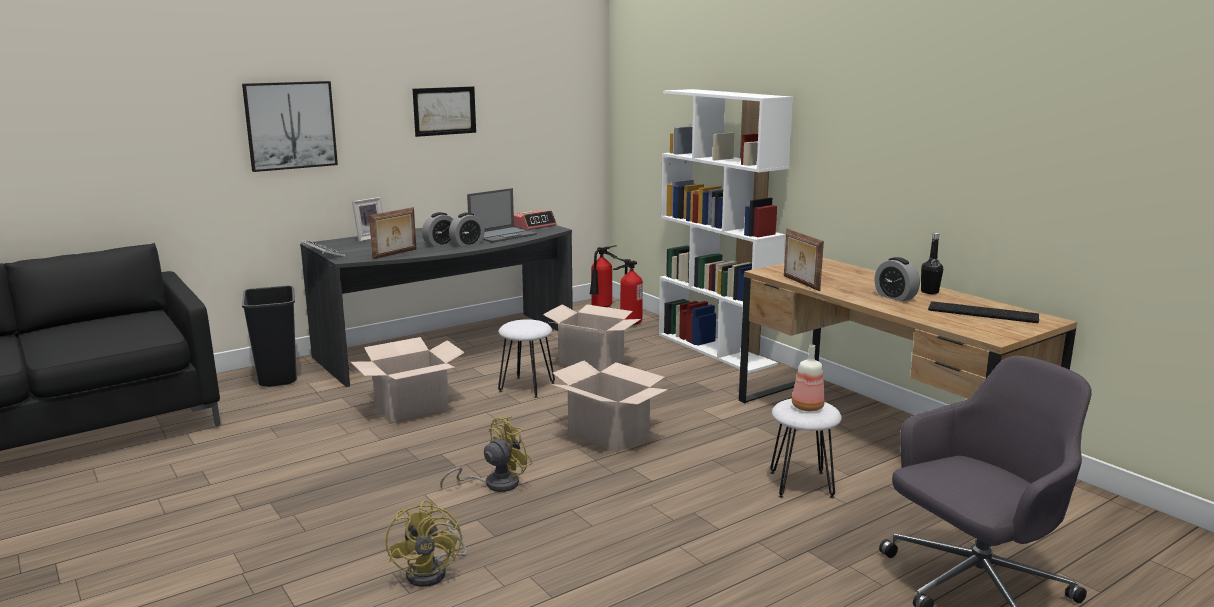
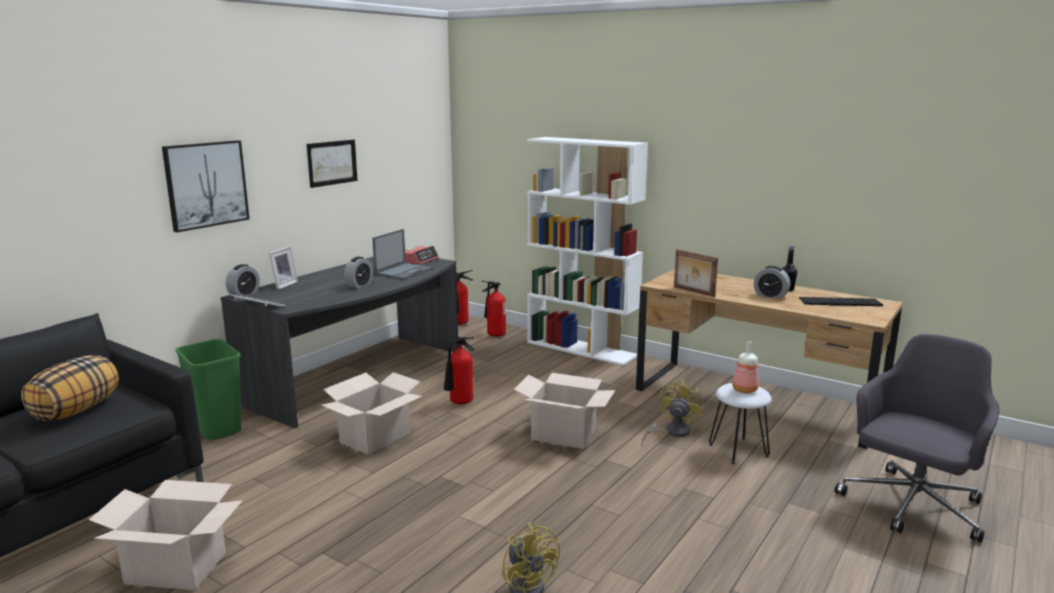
camera: 20 degrees left, 0 degrees up
(104, 330) = (76, 410): none -> pillow
(278, 378) = (218, 429): black trash can -> green trash can
(395, 254) = (330, 299): picture frame -> none
(467, 244) = (384, 283): alarm clock -> alarm clock (244, 294)
(494, 484) = (510, 494): yellow fan -> yellow fan (672, 432)
(526, 387) = (460, 403): white stool -> fire extinguisher
(591, 362) = (493, 373): cardboard box -> cardboard box (175, 568)

